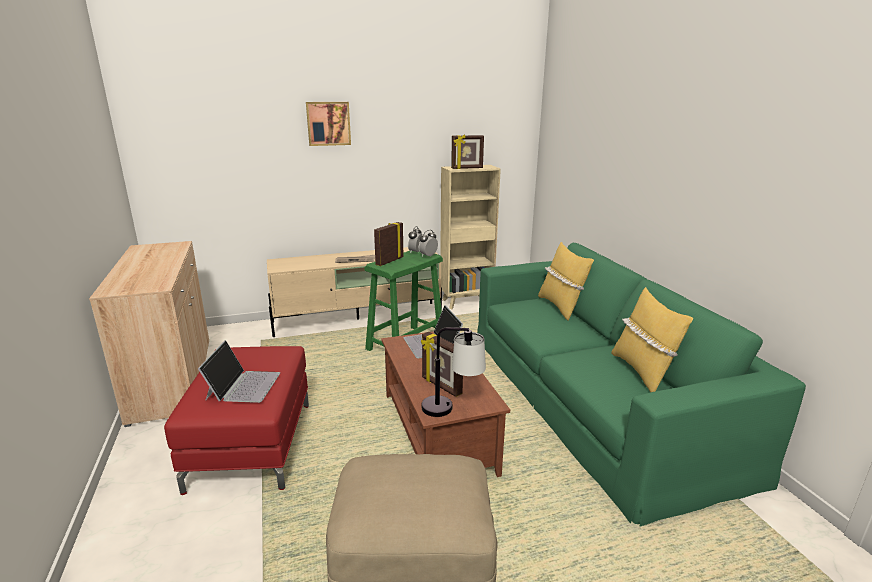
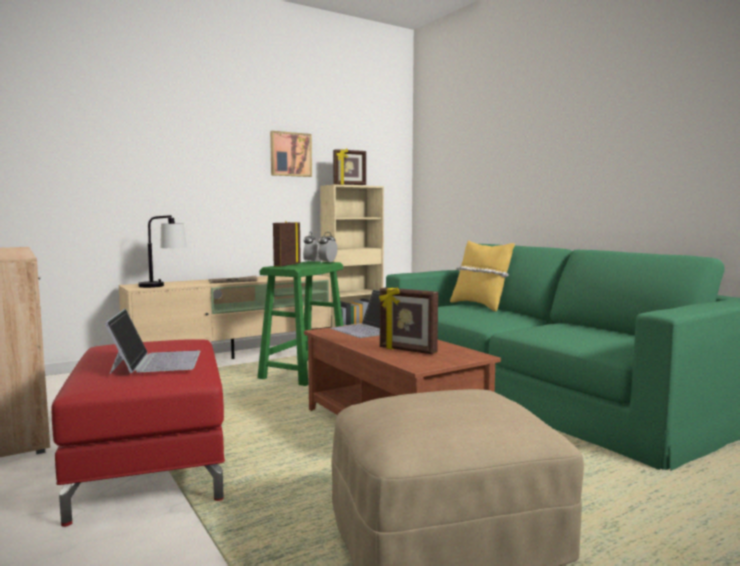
camera: 15 degrees left, 15 degrees down
(328, 123) = (199, 129): picture -> picture (290, 154)
(452, 409) = (436, 362): table lamp -> table lamp (163, 286)
(642, 371) = (603, 330): yellow pillow -> none

